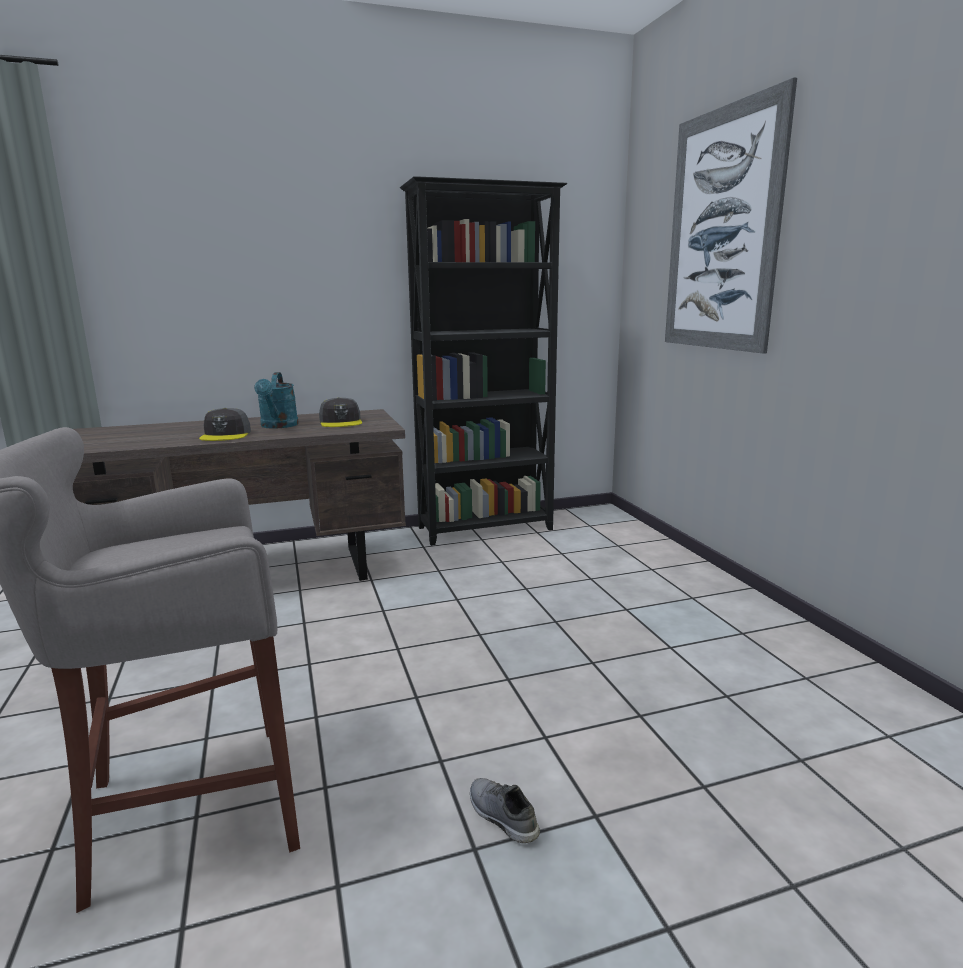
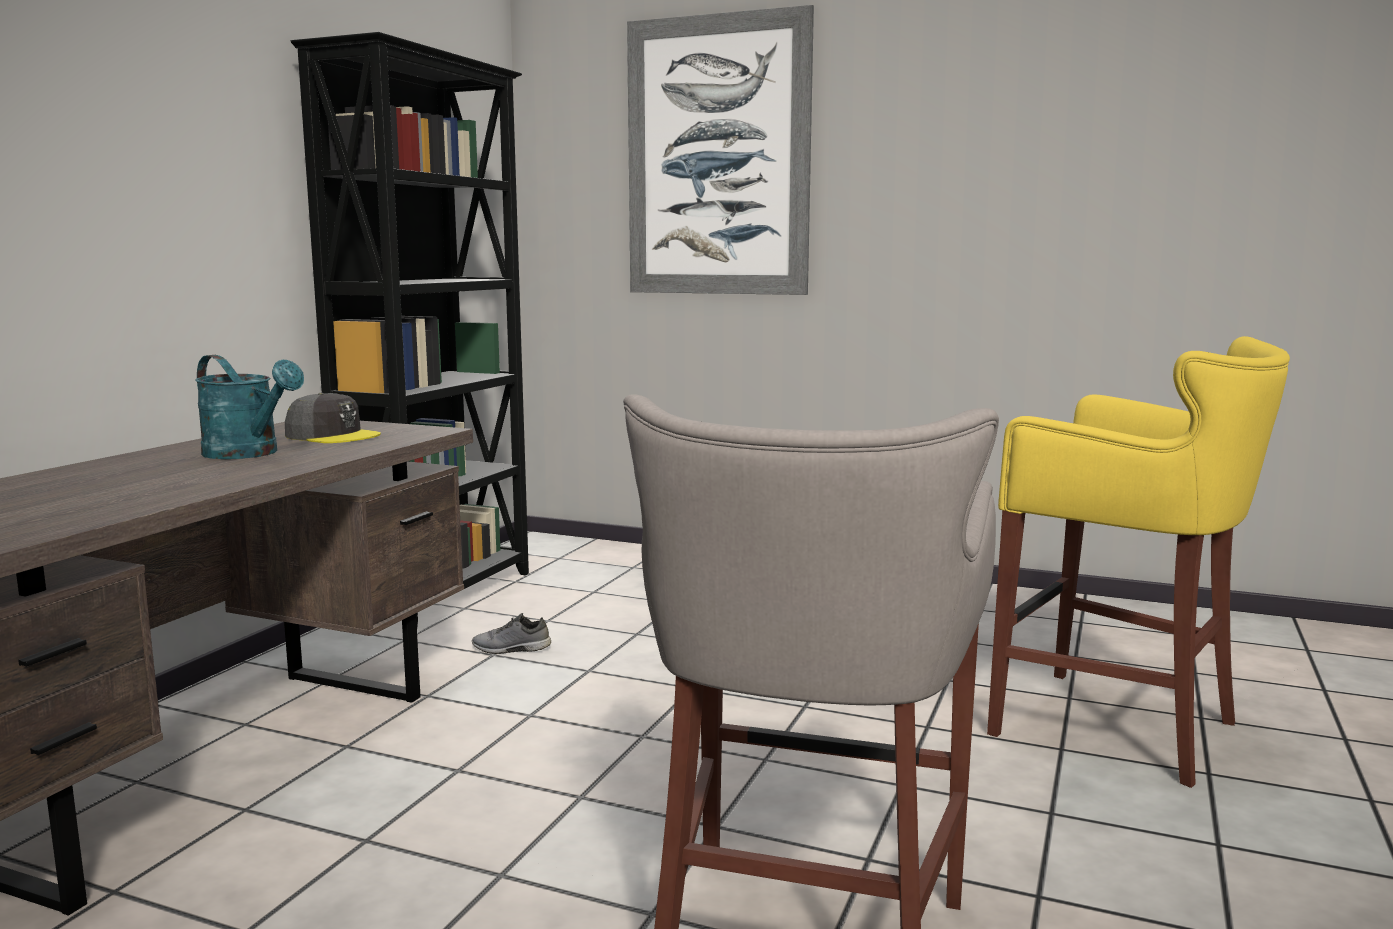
camera: 50 degrees left, 5 degrees down
(226, 435) = (215, 475): grey cap -> none
(501, 817) = (1021, 786): grey shoe -> grey shoe (511, 649)
(685, 837) = (1120, 728): none -> yellow stool

